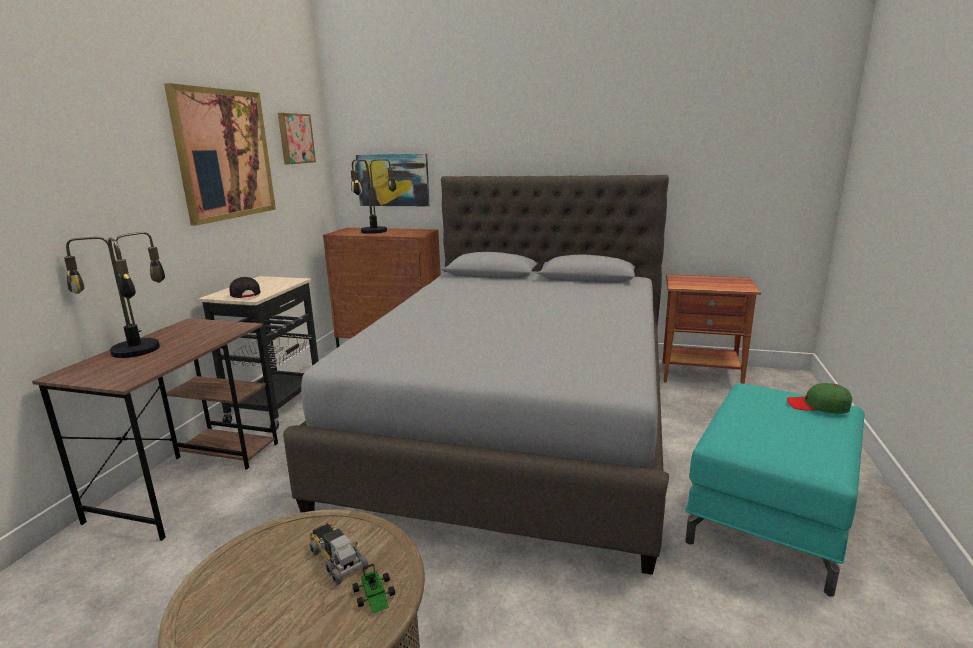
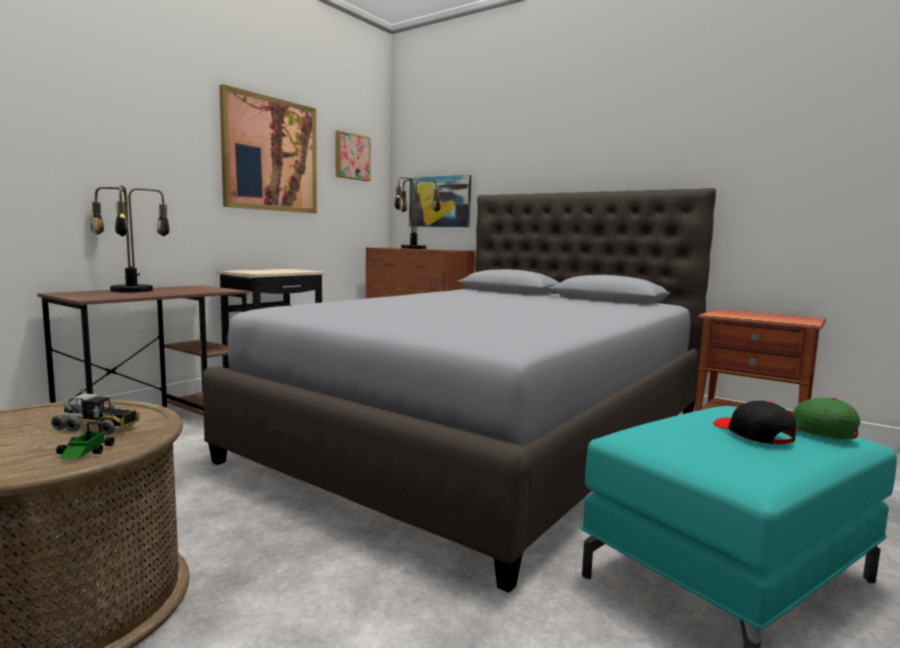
camera: 20 degrees right, 10 degrees down
(244, 294) = (253, 271): black cap -> black cap (752, 434)
(337, 559) = (98, 428): toy truck -> toy truck turned 120 degrees clockwise

